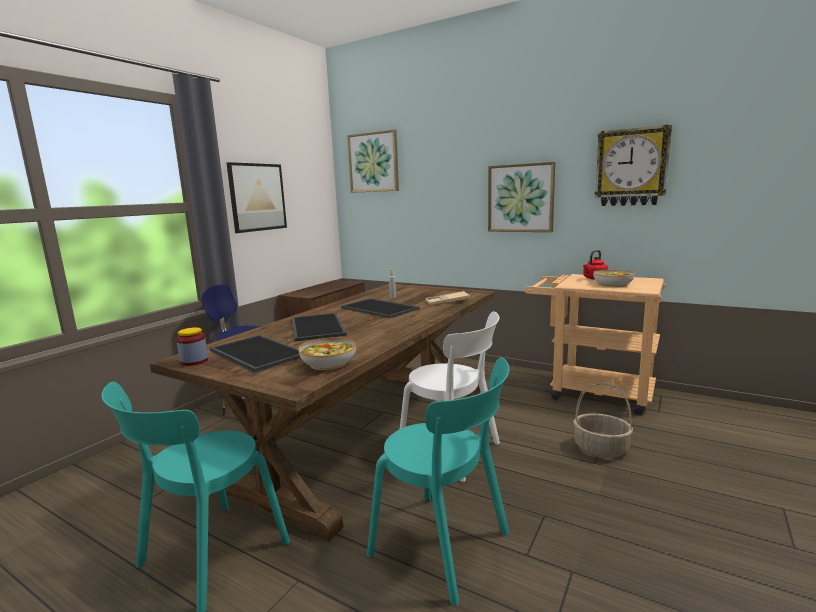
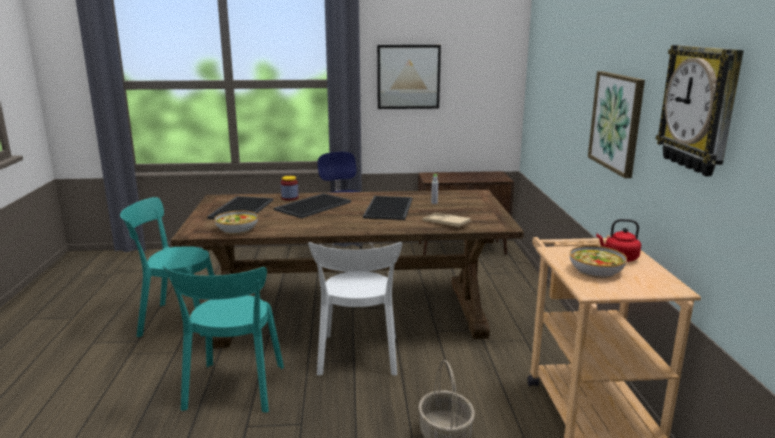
camera: 55 degrees right, 5 degrees up
(194, 361) = (215, 201): jar -> jar (290, 198)
(374, 162) = (544, 45): picture -> none

